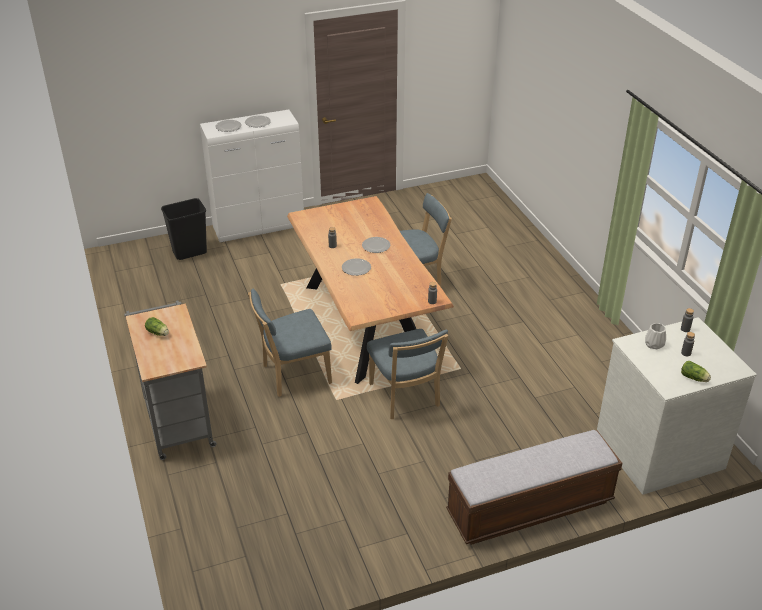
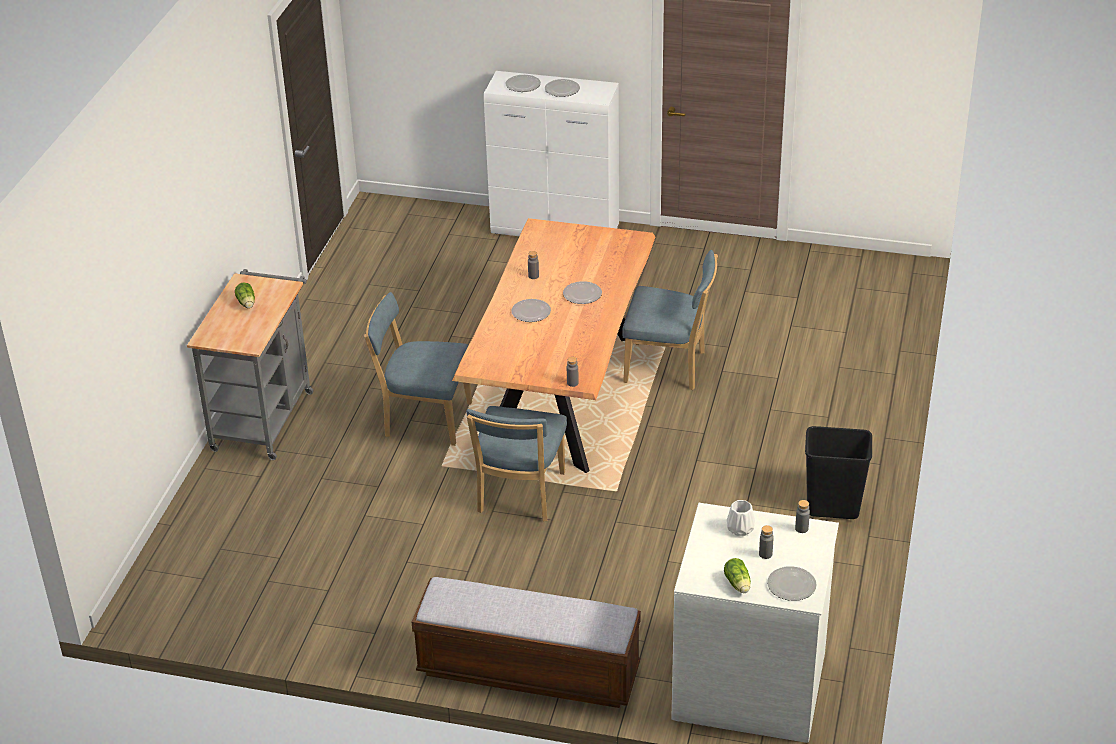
camera: 35 degrees right, 0 degrees up
(190, 252) = (448, 233): black trash can -> black trash can (833, 507)
(722, 365) = (792, 585): none -> plate

